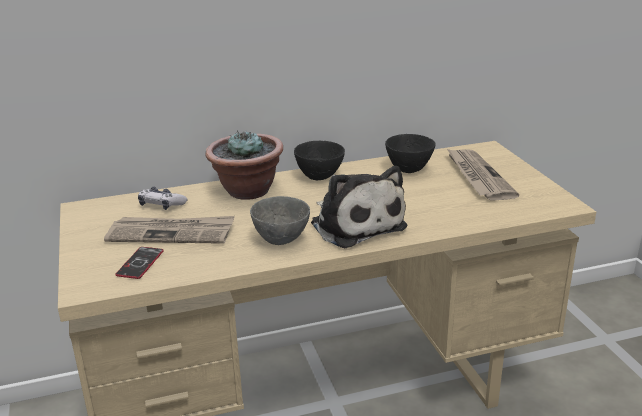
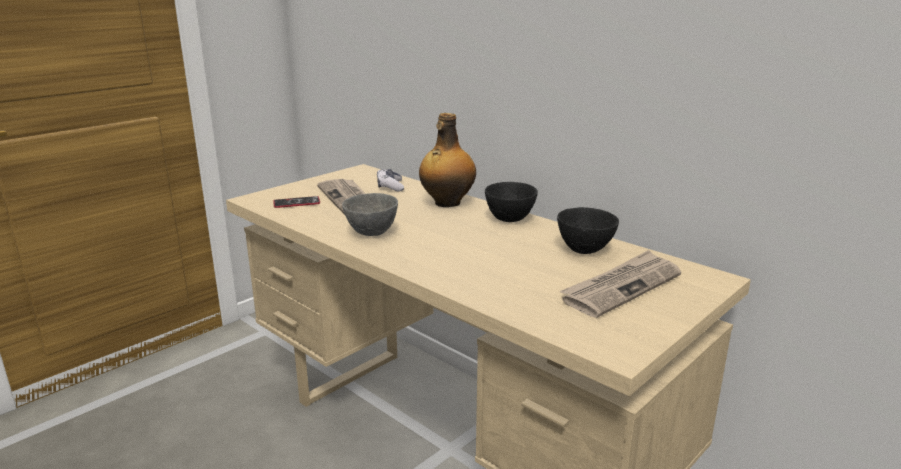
camera: 60 degrees right, 5 degrees down
(247, 191) = (447, 203): potted plant -> bottle
(355, 224) = (431, 253): plush toy -> none

